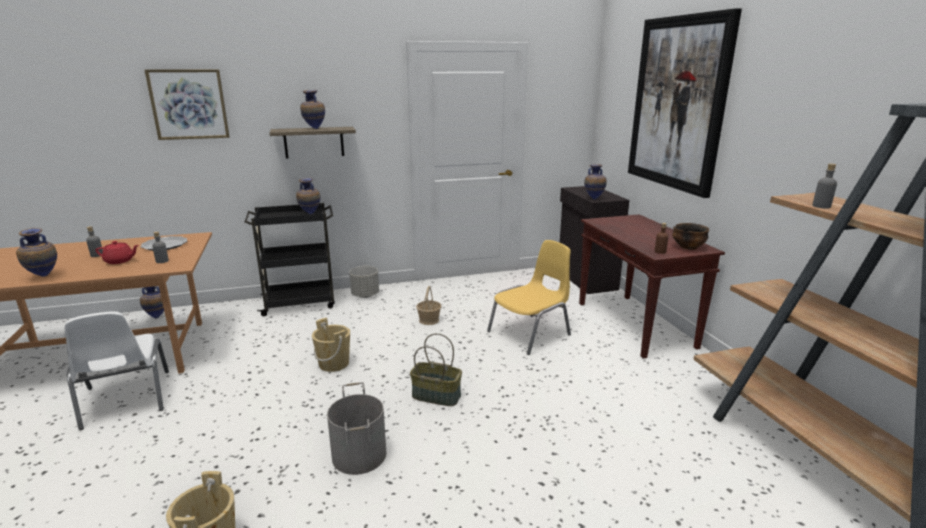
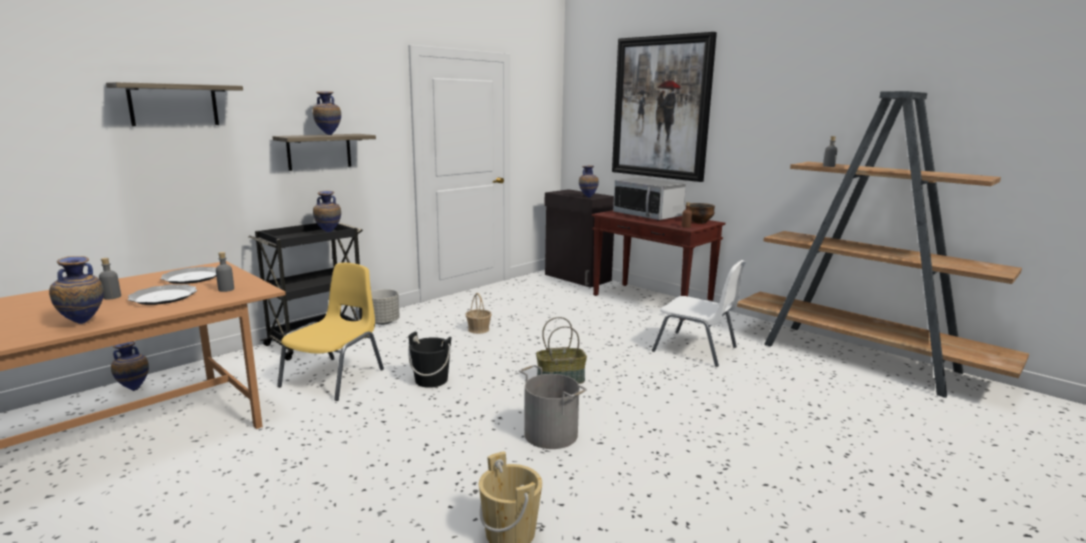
camera: 30 degrees left, 5 degrees down
(120, 261) = (164, 297): red teapot -> plate
(125, 400) = (222, 467): white chair -> white chair (696, 349)
(189, 104) = (174, 105): picture -> shelf
(334, 364) = (431, 380): beige bucket -> black bucket
(530, 333) = (580, 322): yellow chair -> yellow chair (335, 377)
(640, 229) = (647, 215): none -> microwave

